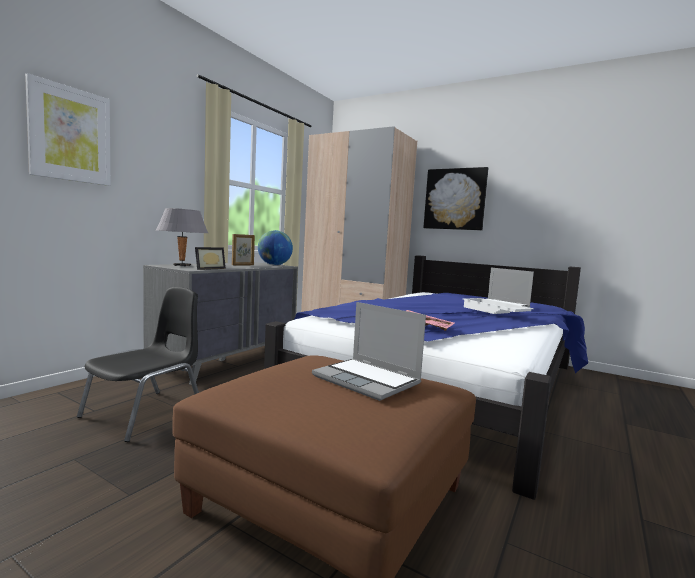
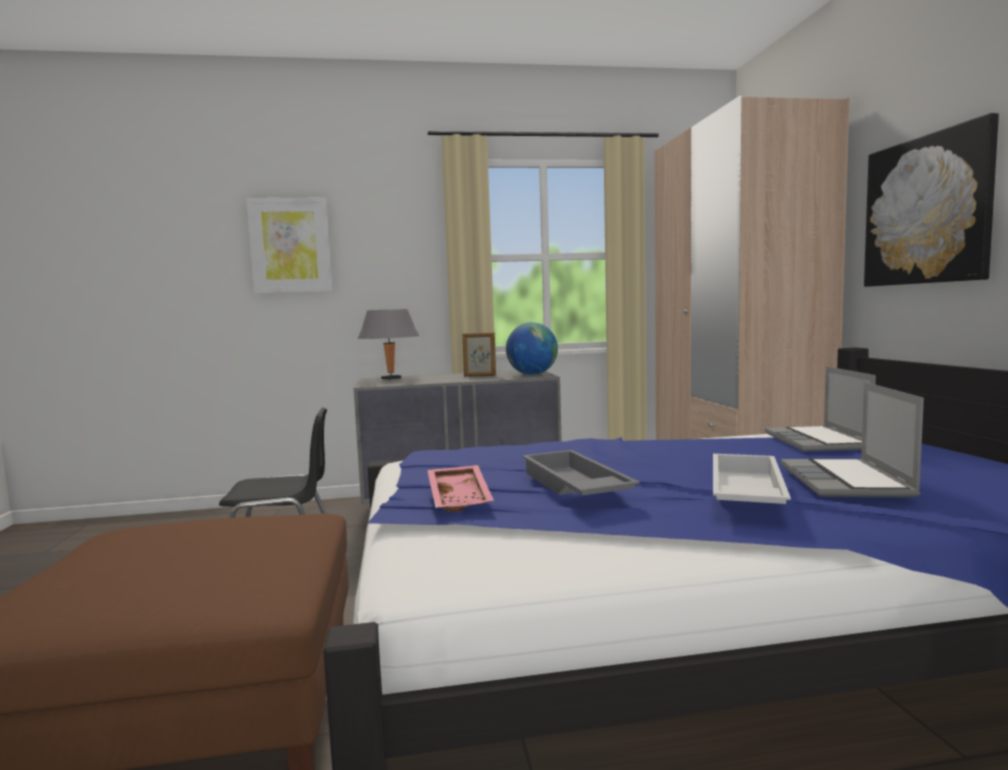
camera: 50 degrees right, 0 degrees up
(208, 268) = (394, 383): picture frame -> none
(368, 380) = (210, 559): laptop -> laptop (818, 441)
(444, 316) = (573, 486): none -> grey tray

